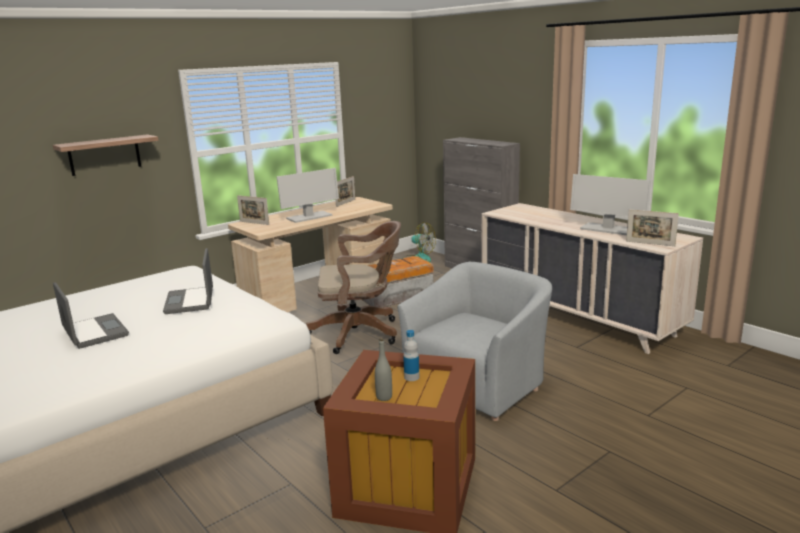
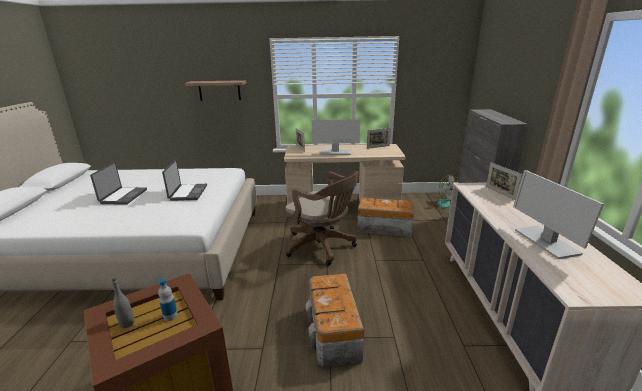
camera: 40 degrees right, 5 degrees up
(191, 301) = (187, 193): laptop -> laptop turned 150 degrees clockwise
(477, 383) = (333, 333): grey armchair -> storage box
(650, 243) = (568, 282): picture frame -> picture frame (500, 193)

